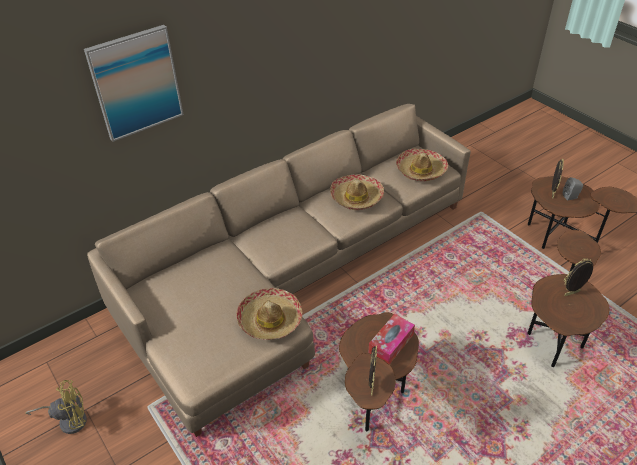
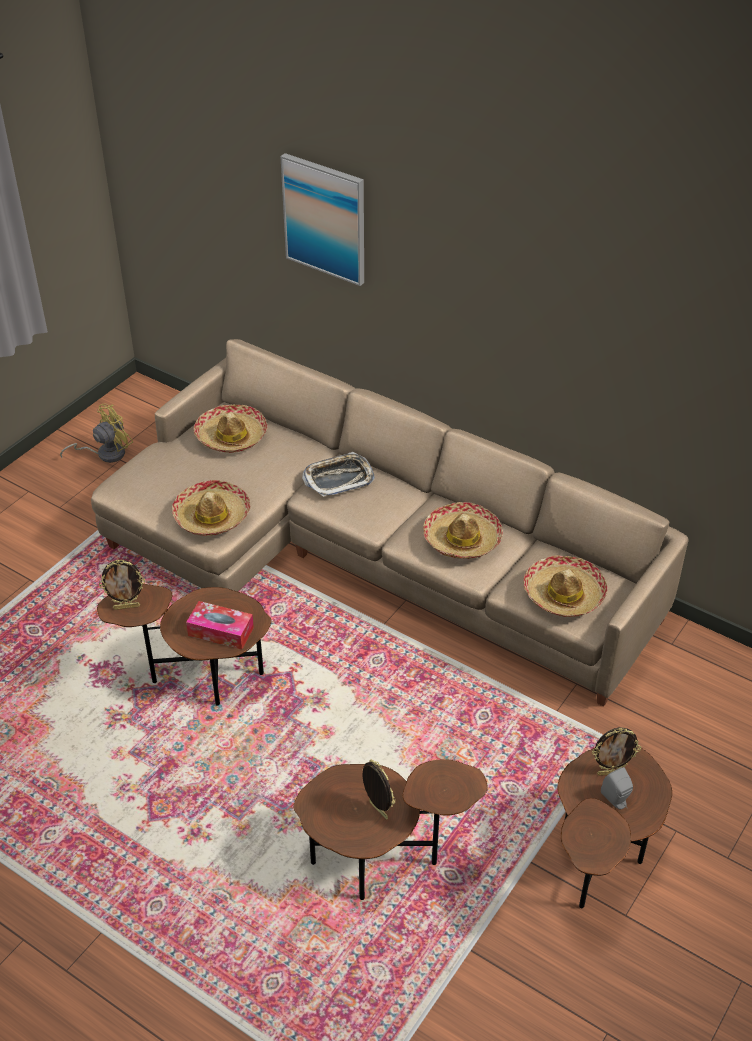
camera: 70 degrees right, 0 degrees up
(69, 420) = (105, 454): yellow fan -> yellow fan turned 90 degrees counterclockwise
(180, 289) = (231, 436): none -> hat
(265, 240) = (338, 478): none -> tray

